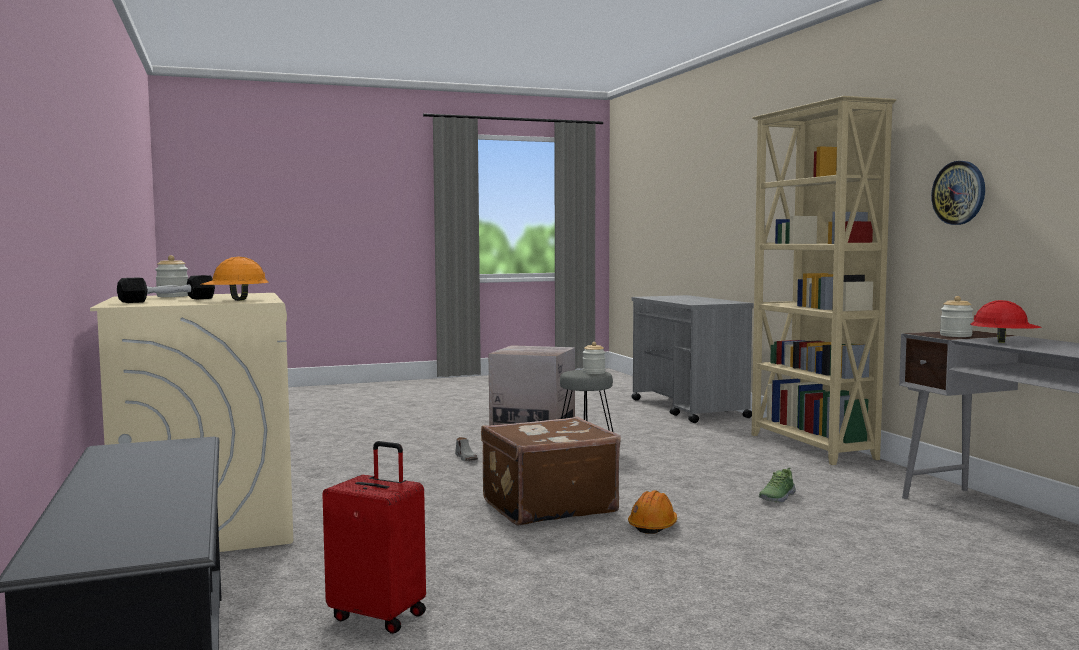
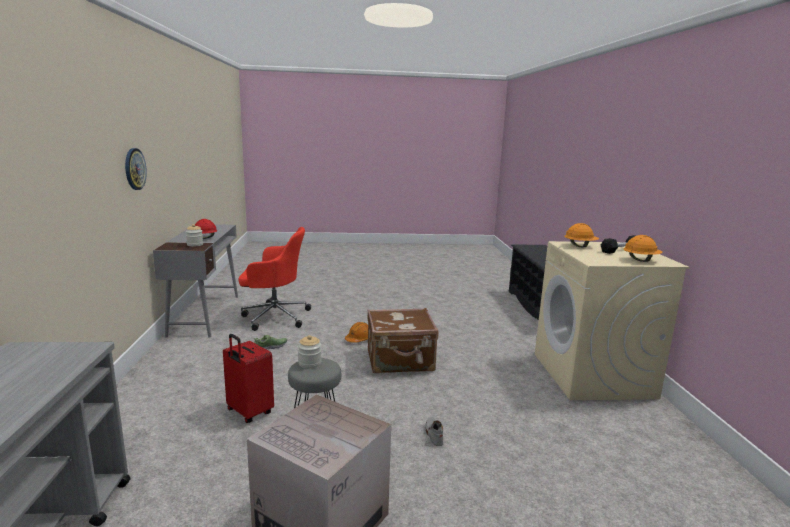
camera: 165 degrees left, 10 degrees up
(173, 296) = (640, 260): jar -> orange hard hat
(379, 615) = (485, 318): red suitcase -> red suitcase (248, 412)
(811, 447) = (134, 397): beige bookcase -> none
(895, 542) = (274, 316): none -> red office chair

